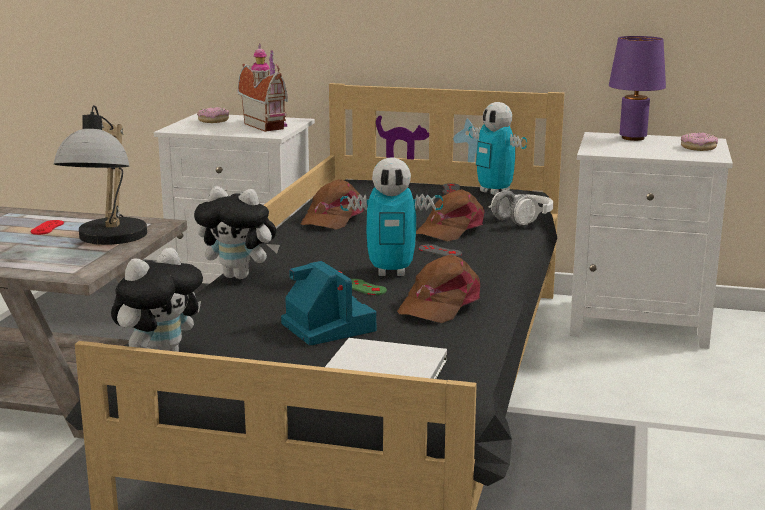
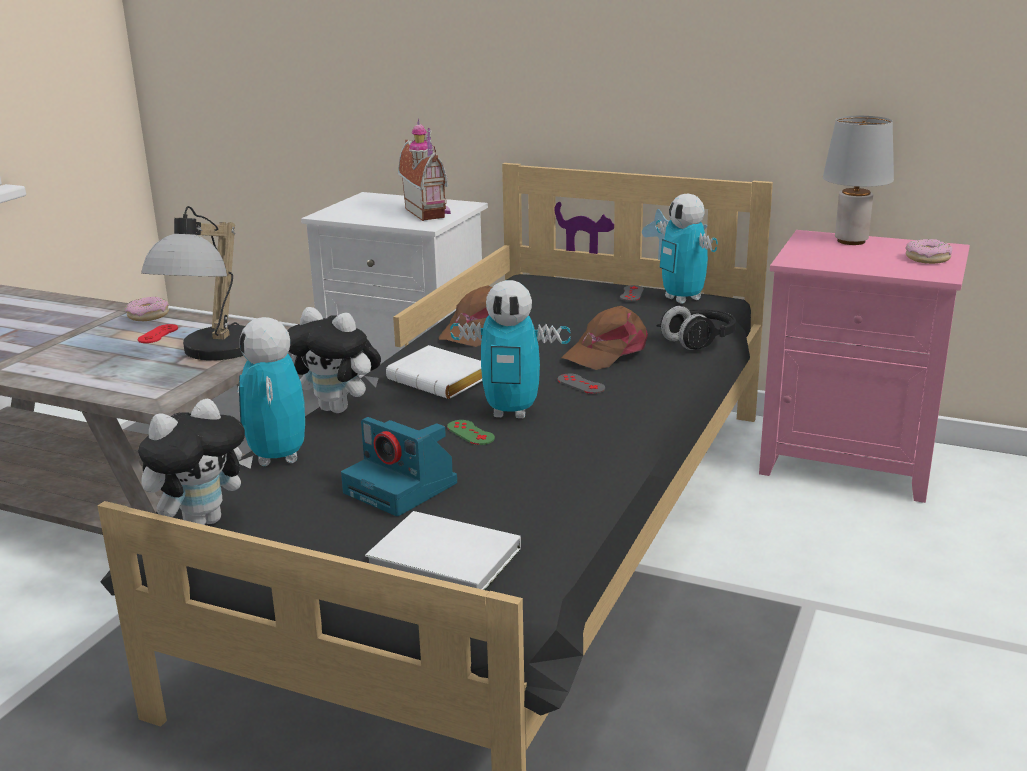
camera: 10 degrees right, 5 degrees up
(205, 311) = (278, 458): none -> toy robot
(213, 120) = (374, 203): donut -> donut (148, 316)
(320, 253) = (442, 381): none -> white book
(326, 326) = (403, 488): camera -> camera turned 150 degrees clockwise
(440, 304) = (548, 463): brown cap -> none
(522, 220) = (698, 342): white headphones -> black headphones
(632, 138) = (850, 241): purple table lamp -> grey table lamp
(641, 322) = (852, 460): white nightstand -> pink nightstand

